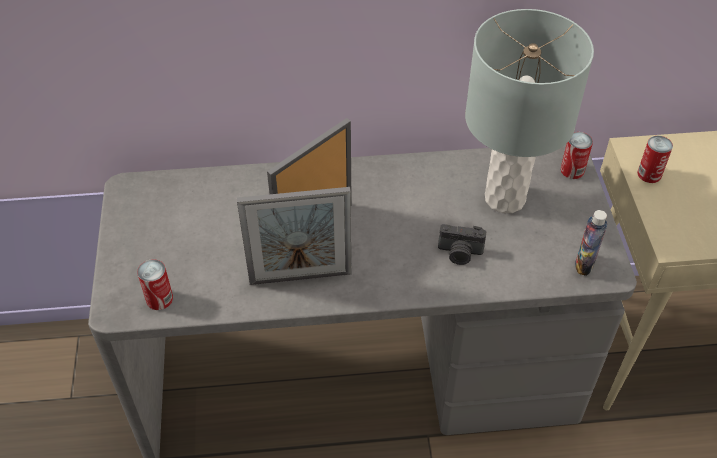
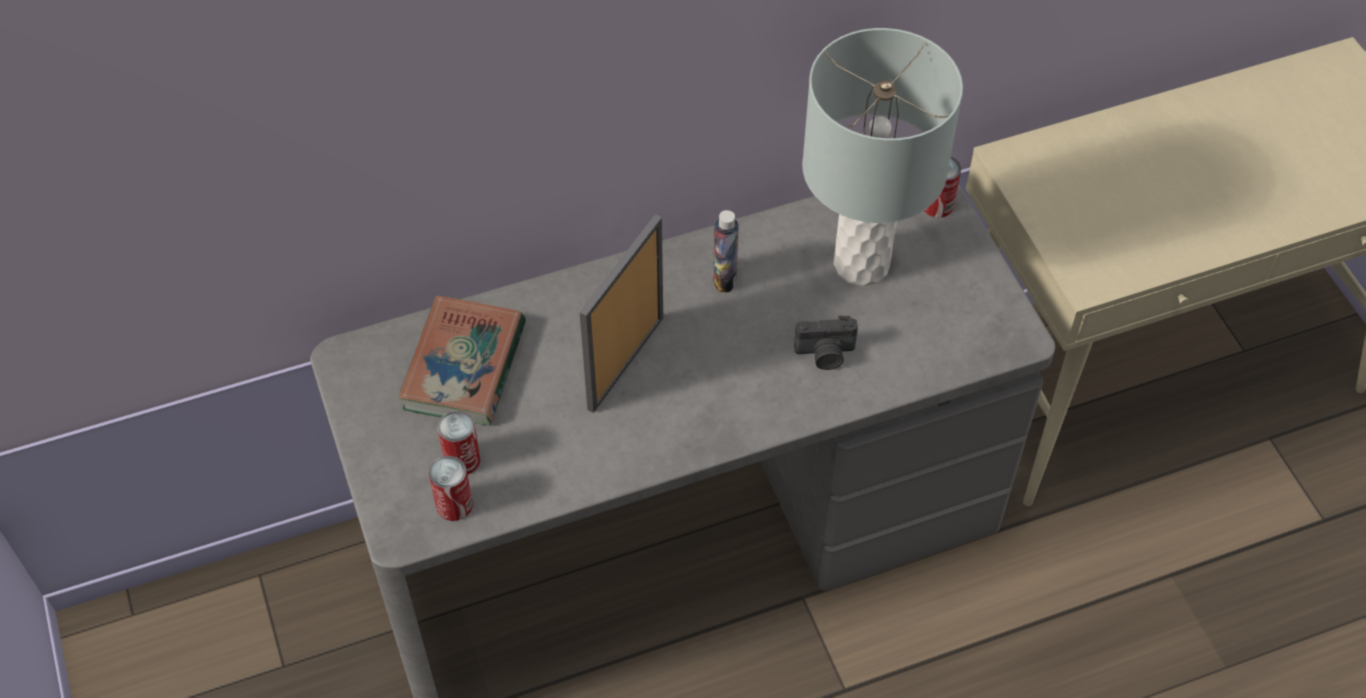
camera: 15 degrees left, 5 degrees up
(203, 209) = (464, 366): none -> book
(300, 277) = (630, 433): picture frame -> none
(584, 264) = (985, 334): bottle -> bottle (724, 278)
(649, 174) = (1037, 190): can -> can (462, 460)

